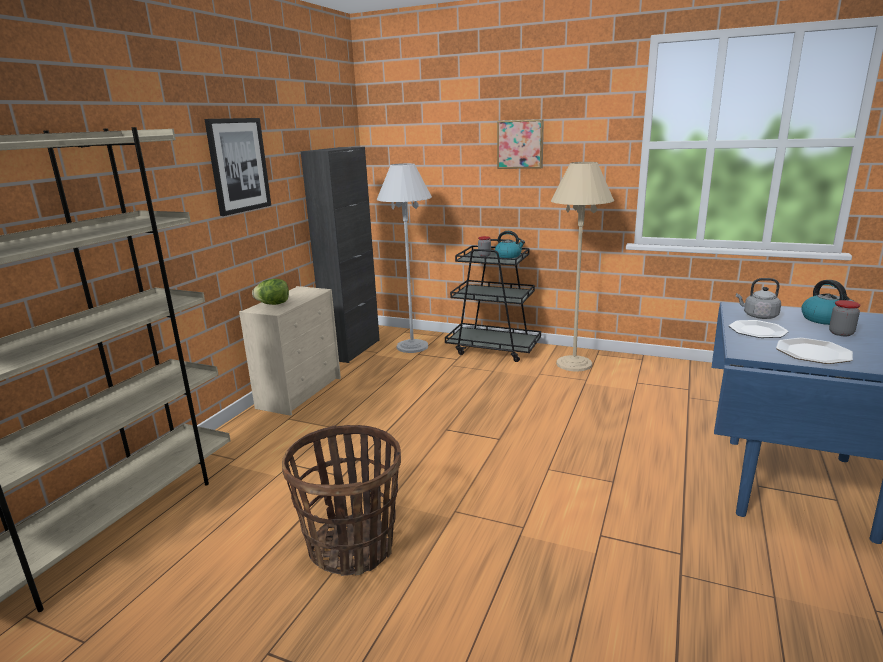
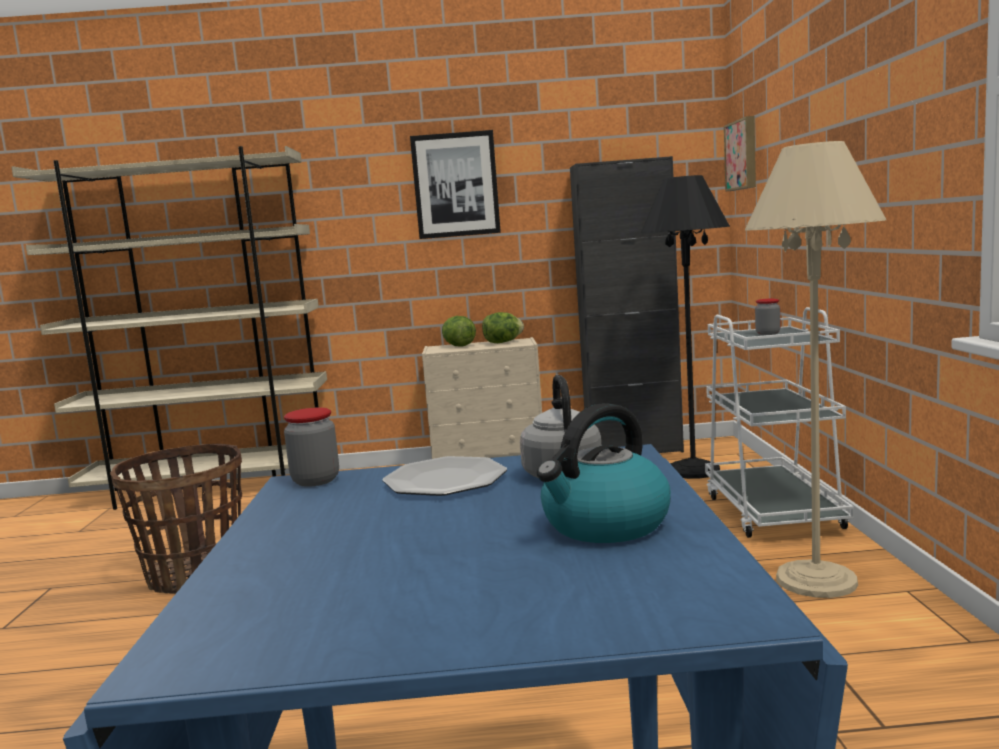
camera: 65 degrees right, 10 degrees down
(296, 294) = (503, 342): none -> lettuce
(412, 347) = (693, 470): white floor lamp -> black floor lamp
(493, 349) = (772, 511): black cart -> white cart
(508, 256) = (794, 338): kettle -> none
(520, 144) = (841, 124): picture -> picture (743, 155)
(813, 353) = (316, 525): plate -> none
(841, 333) = (486, 543): jar -> jar (315, 480)

